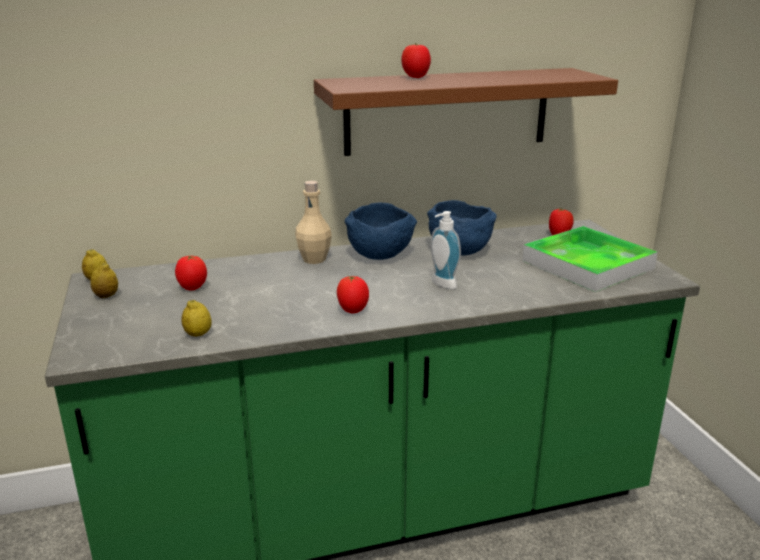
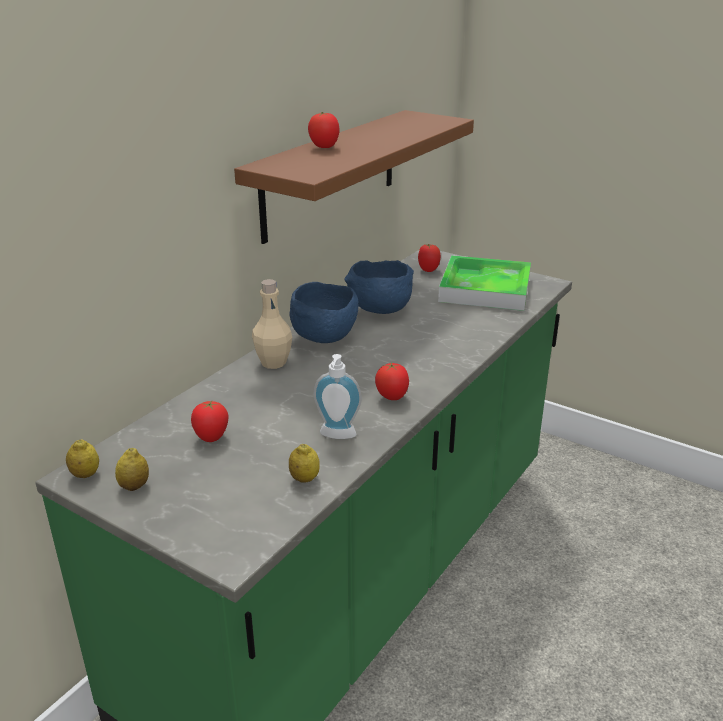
camera: 40 degrees left, 5 degrees up
(441, 285) = (417, 346): soap dispenser -> soap dispenser (337, 436)

